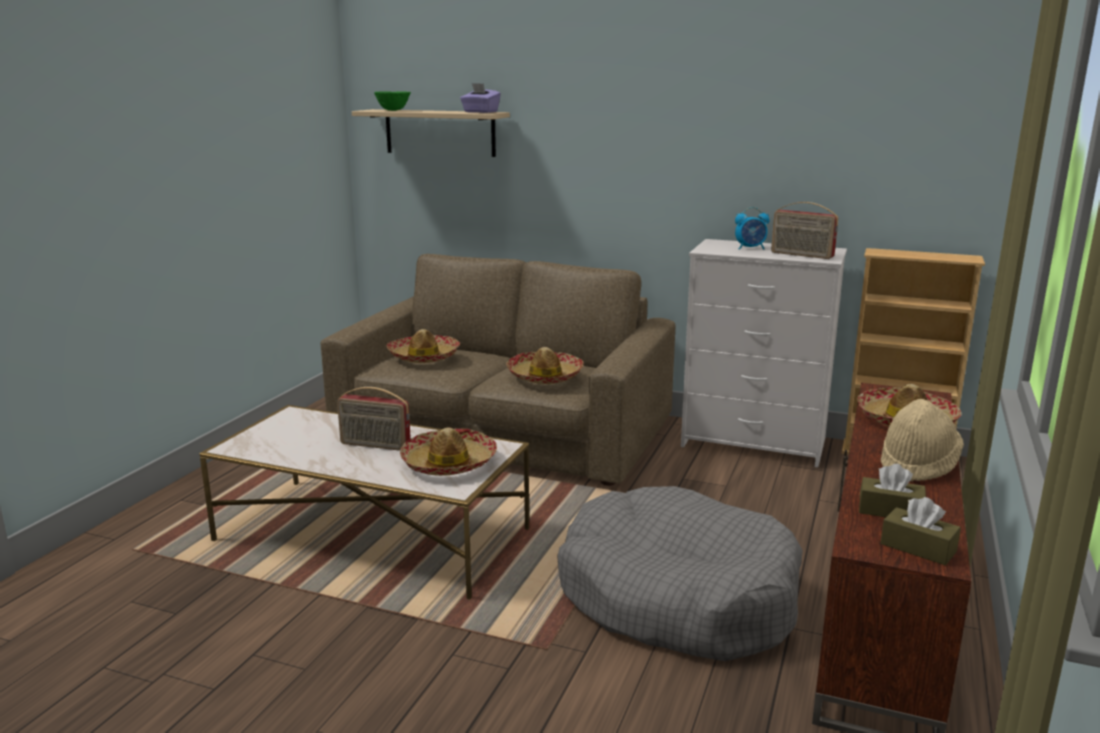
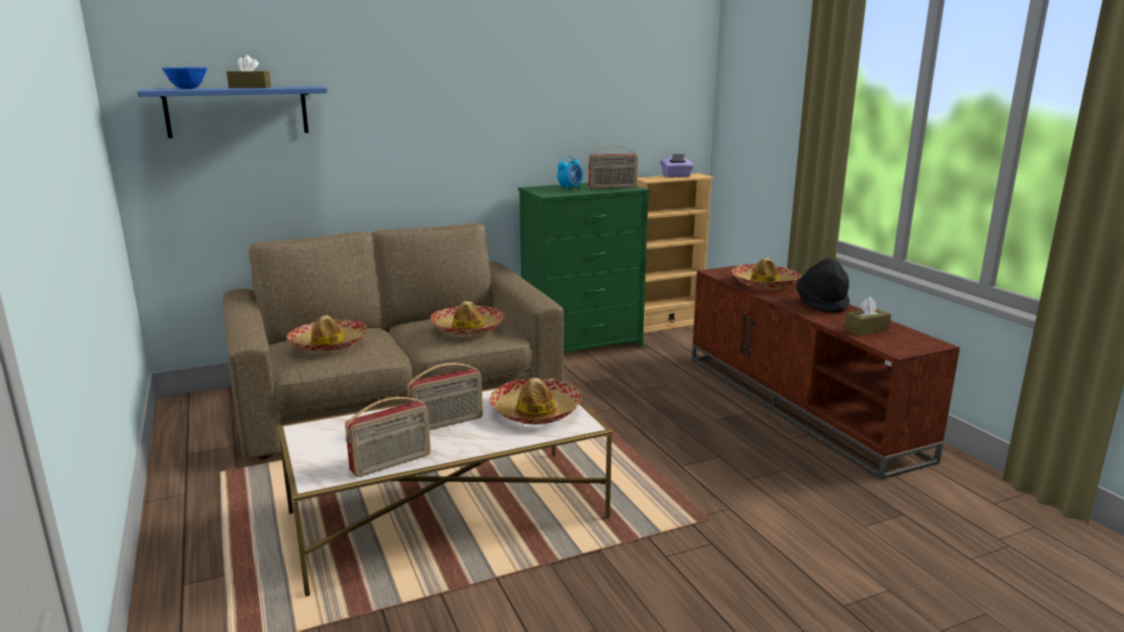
camera: 45 degrees left, 0 degrees up
(284, 457) = (391, 463): none -> radio
(393, 110) = (188, 89): green bowl -> blue bowl
(440, 132) = (237, 111): beige shelf -> blue shelf
(480, 112) = (298, 87): purple tissue box -> purple tissue box (676, 176)
(677, 597) = (713, 452): grey dog bed -> none
(755, 442) = (583, 344): white dresser -> green dresser
(918, 465) = (822, 304): beige hat -> black hat
(918, 548) = (914, 341): brown tissue box -> brown tissue box (250, 87)

